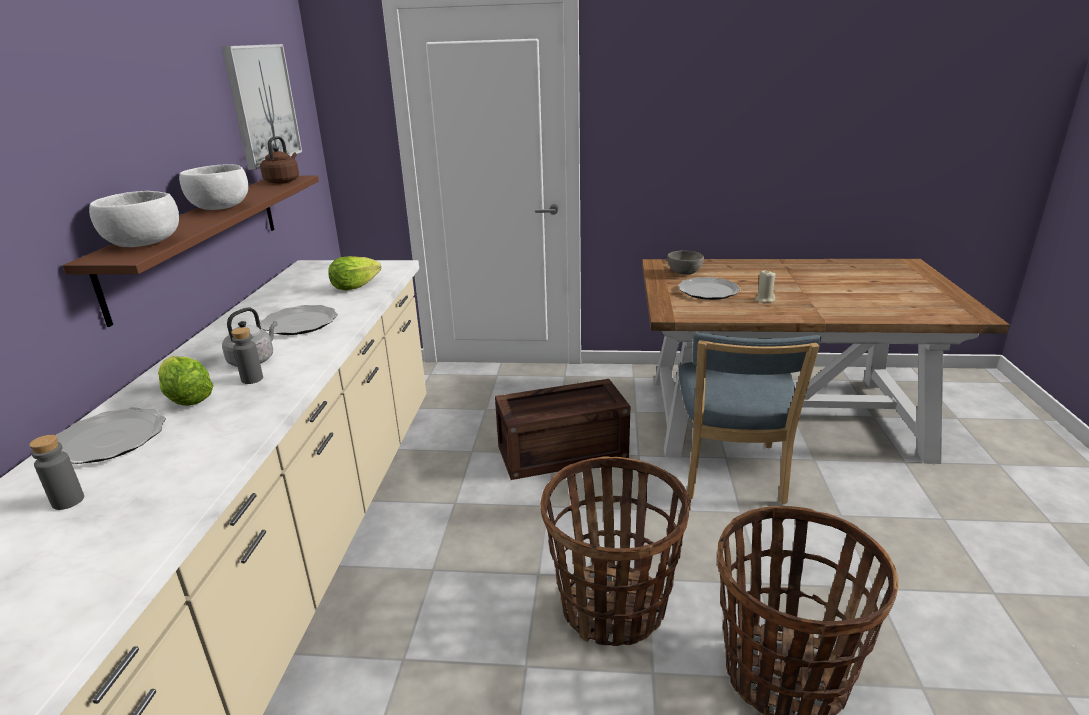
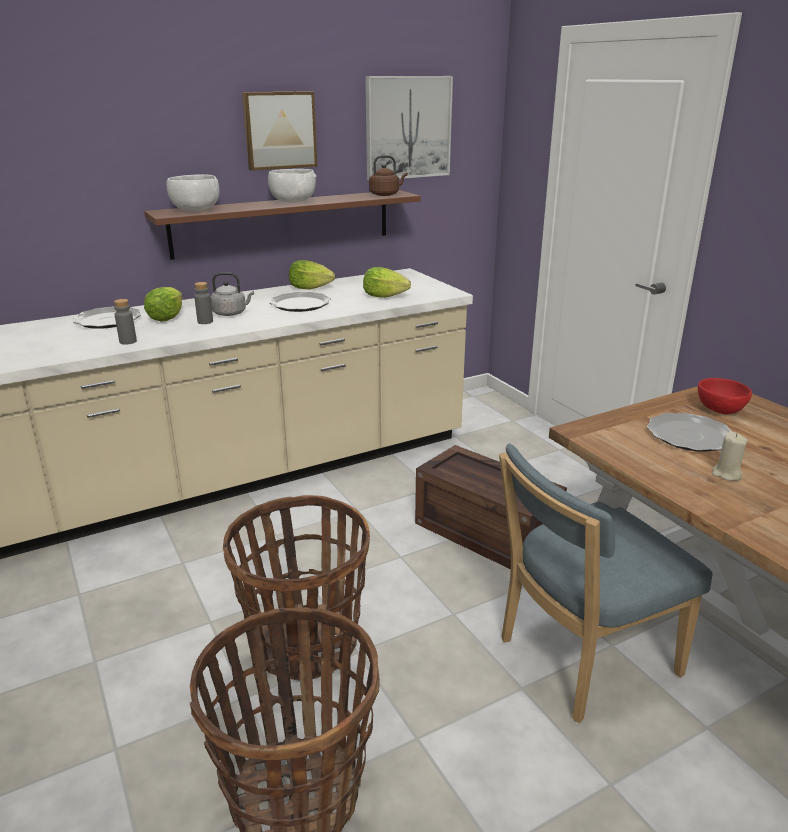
camera: 55 degrees right, 0 degrees up
(68, 501) = (43, 335): grey bottle -> grey bottle (128, 341)
(169, 121) = (279, 130): none -> picture
(259, 308) = (310, 288): none -> lettuce
(684, 273) = (719, 411): grey bowl -> red bowl

